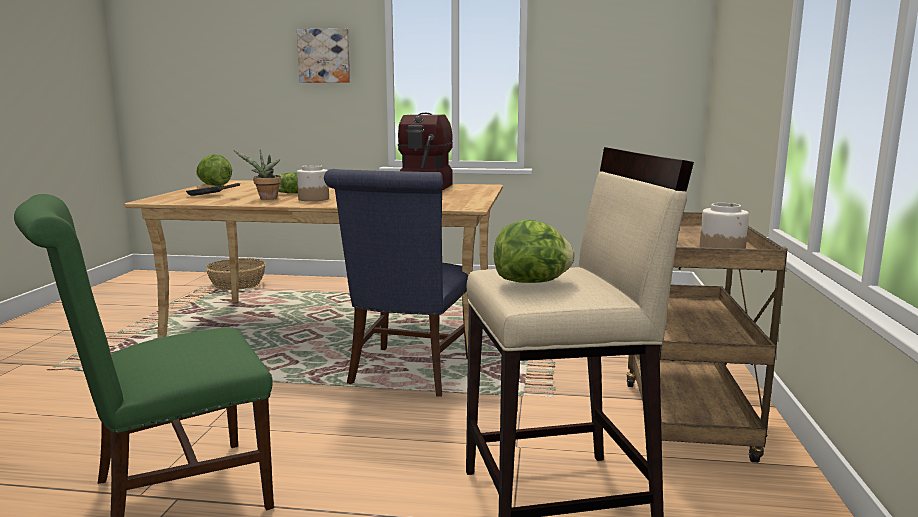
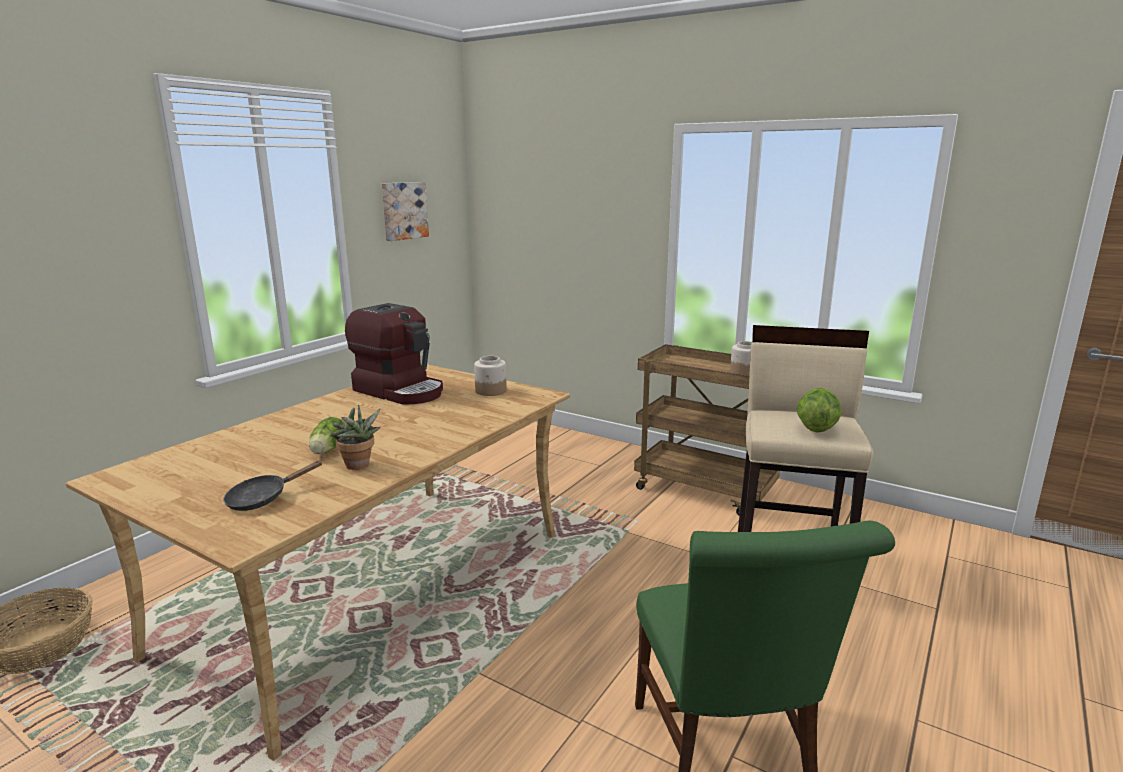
camera: 65 degrees left, 5 degrees up
(214, 185) = (144, 489): lettuce -> none
(313, 199) = (401, 443): jar -> jar (491, 391)
(324, 56) = (82, 234): picture -> picture (403, 210)
(408, 374) = (542, 572): blue chair -> none

